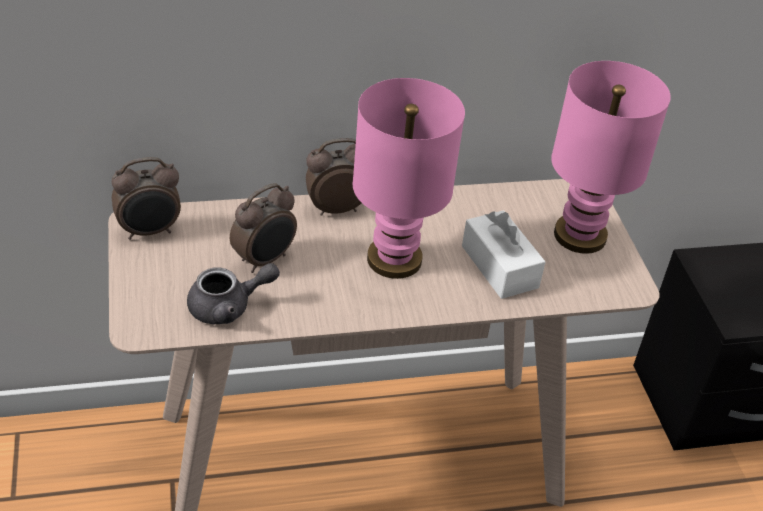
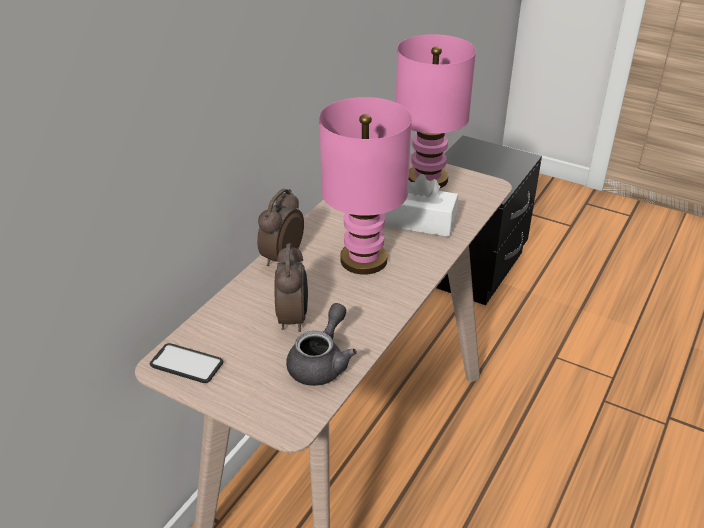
camera: 45 degrees left, 5 degrees down
(149, 231) = (186, 364): alarm clock -> phone

